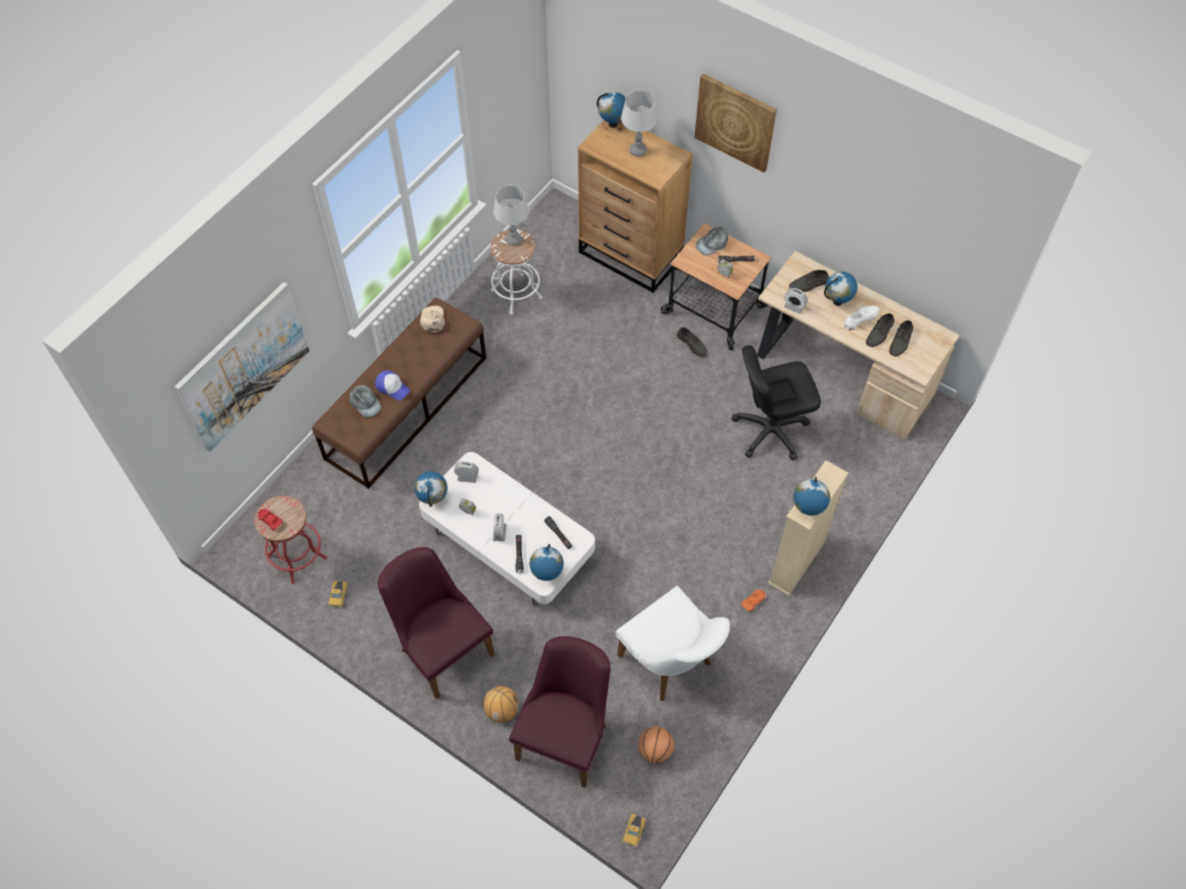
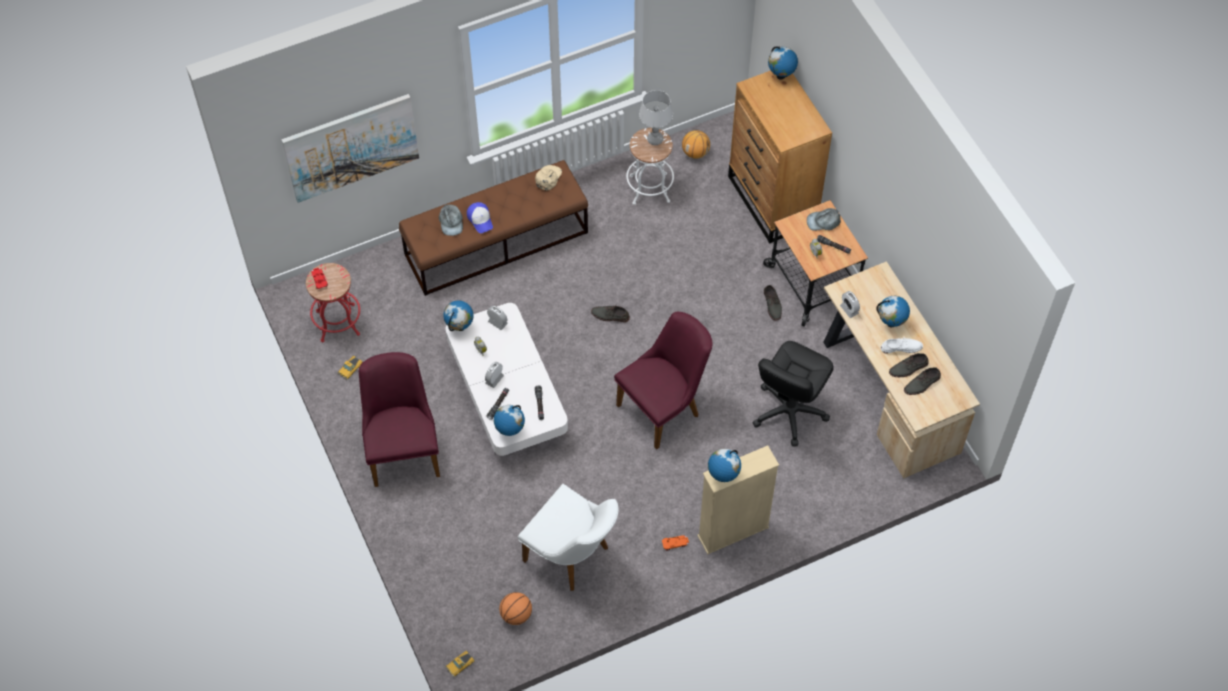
camera: 30 degrees right, 0 degrees up
(502, 710) = (419, 521): basketball -> basketball (695, 152)
(566, 735) = (456, 566): purple chair -> purple chair (665, 407)
(638, 150) = (786, 109): grey table lamp -> none
(671, 665) = (573, 557): white chair -> white chair turned 45 degrees counterclockwise
(735, 122) = (861, 122): picture -> none
(770, 430) = (789, 412): black office chair -> black office chair turned 75 degrees counterclockwise
(809, 284) = (877, 296): grey shoe -> grey shoe (610, 315)

